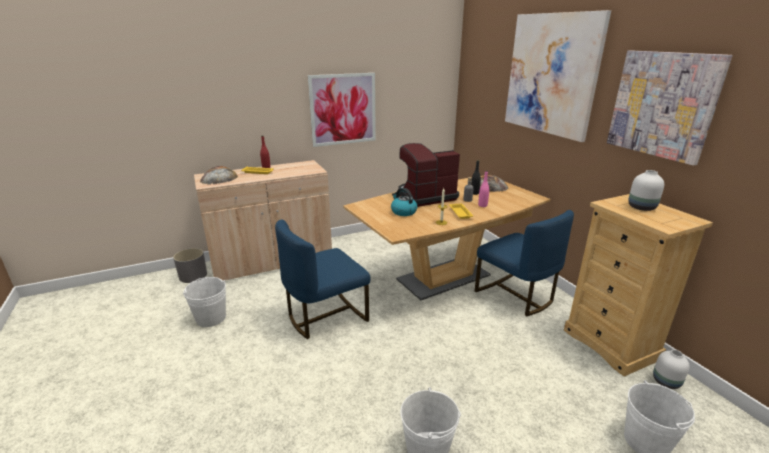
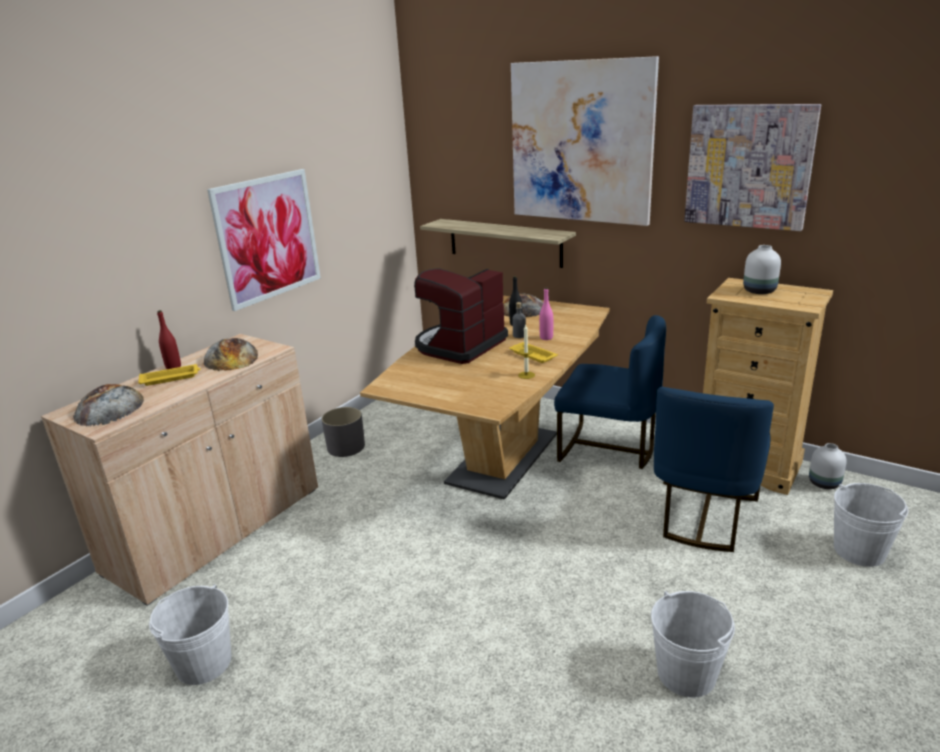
camera: 30 degrees left, 0 degrees up
(193, 276) = (85, 612): grey planter -> grey planter (346, 447)
(294, 170) = (231, 358): none -> bread
(325, 316) = (395, 575): blue chair -> blue chair (703, 516)
(403, 212) = (459, 376): kettle -> none
(498, 140) = (504, 242): none -> shelf

